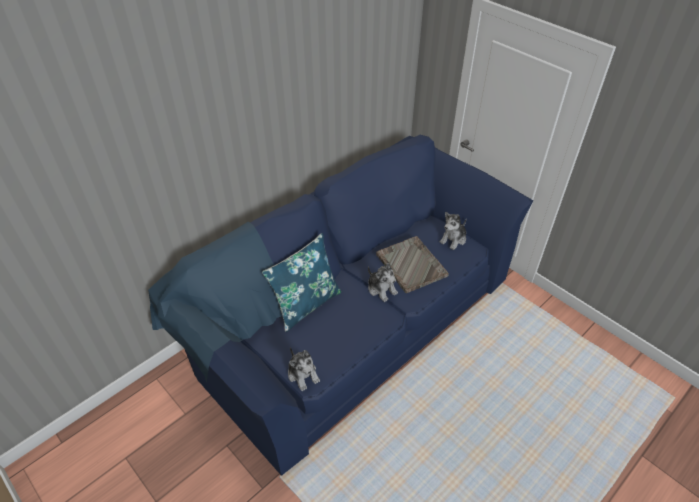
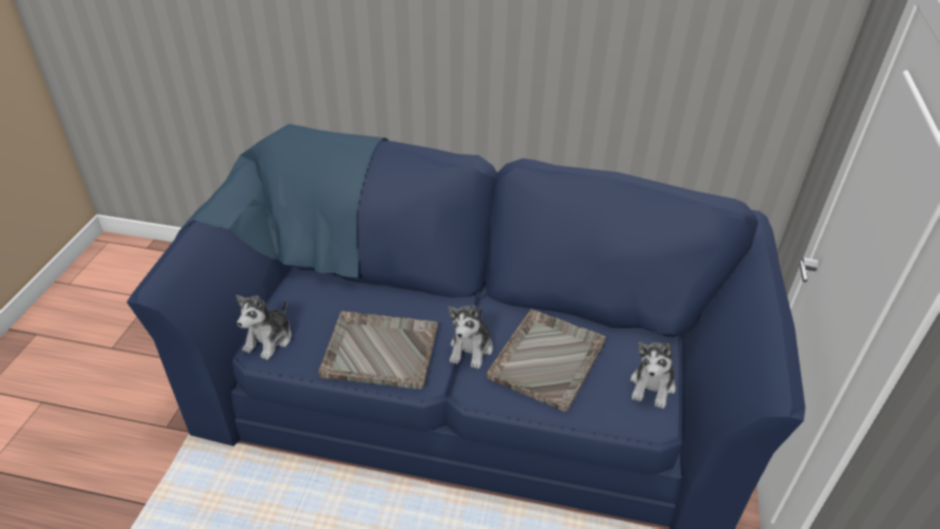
camera: 55 degrees right, 5 degrees down
(306, 304) = (385, 292): blue pillow -> none
(353, 327) = (379, 351): none -> grey tray
(453, 239) = (652, 386): plush toy -> plush toy turned 75 degrees counterclockwise

